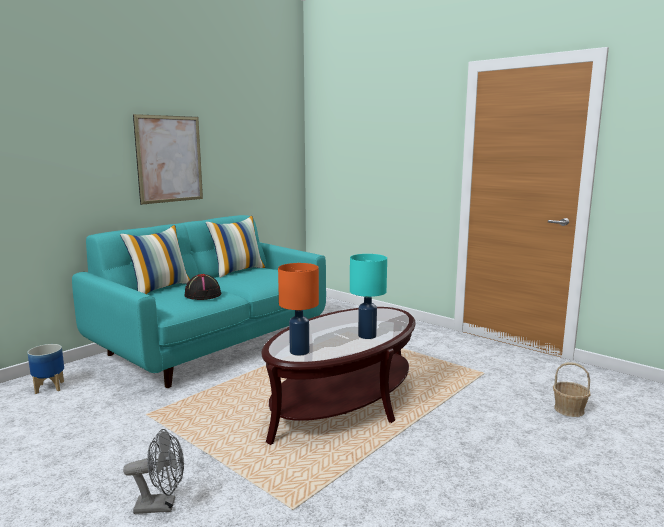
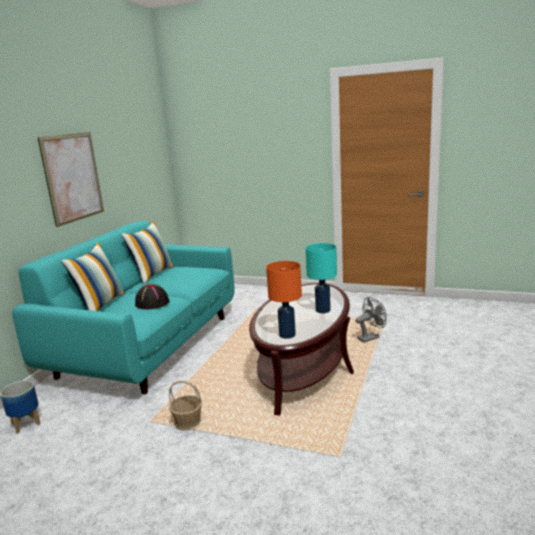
camera: 20 degrees left, 5 degrees up
(162, 505) = (238, 487): grey fan -> grey fan (370, 337)
(569, 410) = (458, 333): basket -> basket (188, 422)

